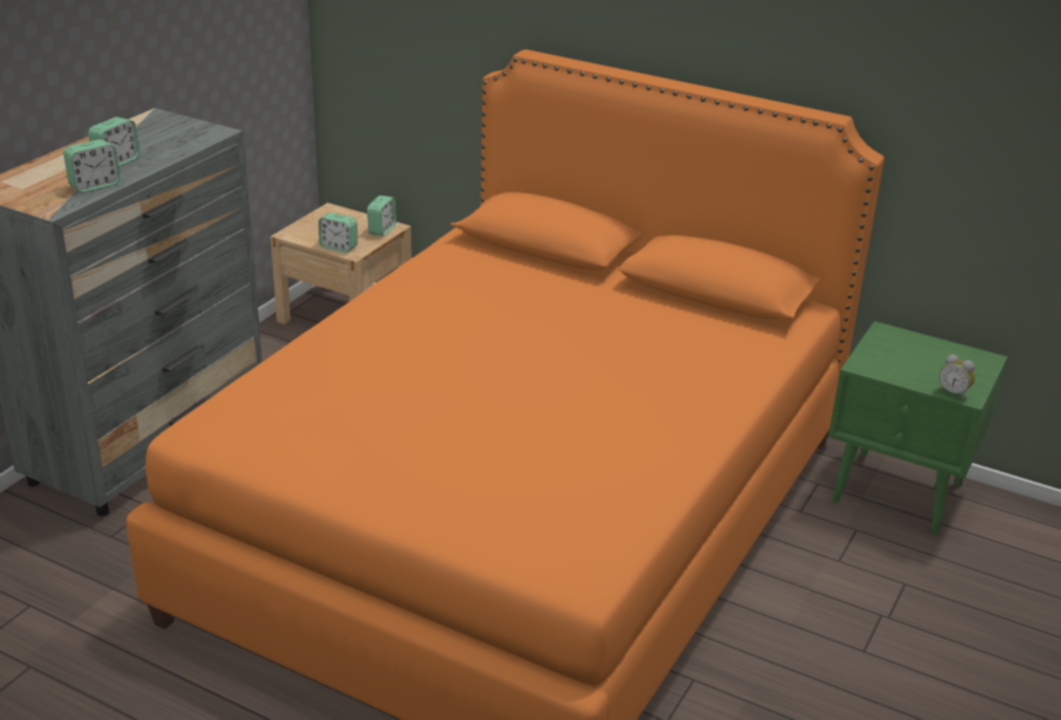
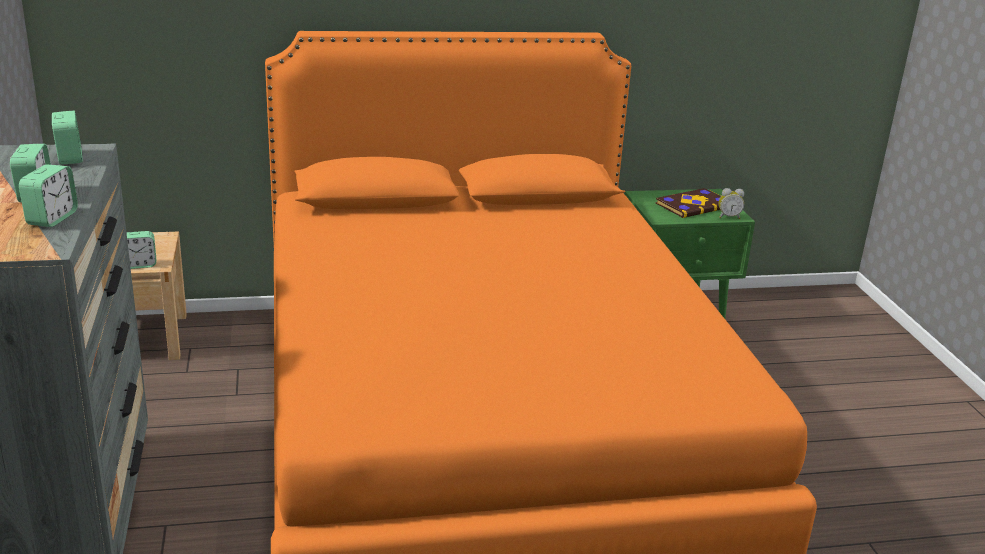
camera: 40 degrees left, 5 degrees down
(382, 230) = (158, 241): alarm clock -> alarm clock (70, 158)
(932, 364) = (693, 205): none -> book

